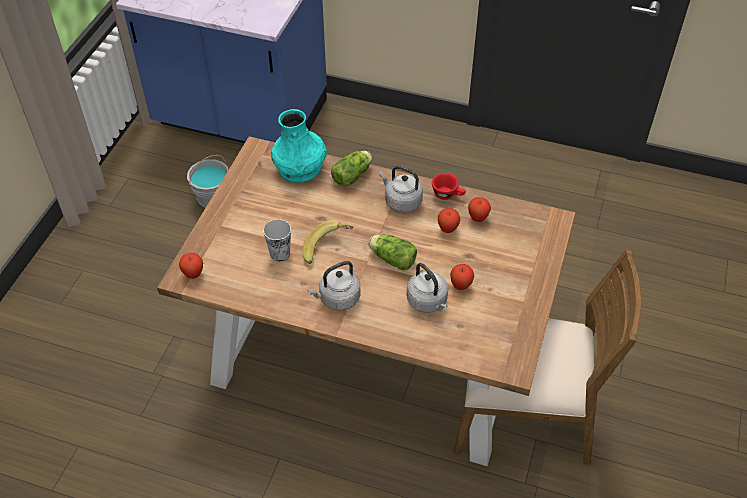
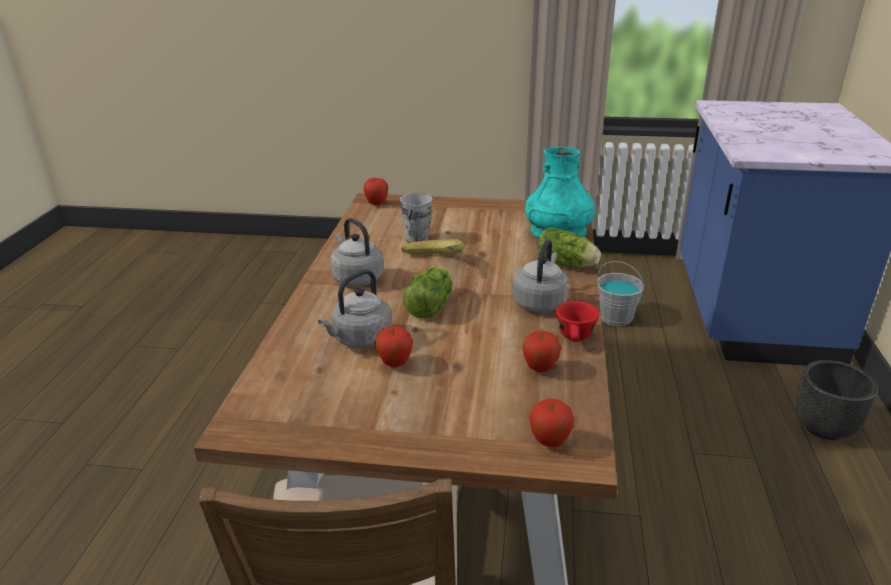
camera: 80 degrees right, 20 degrees down
(381, 138) = (825, 428): none -> black planter
(447, 229) = (503, 343): apple -> apple (549, 442)

